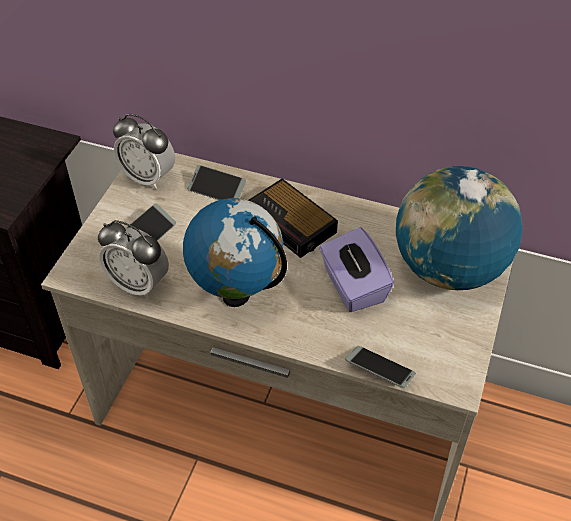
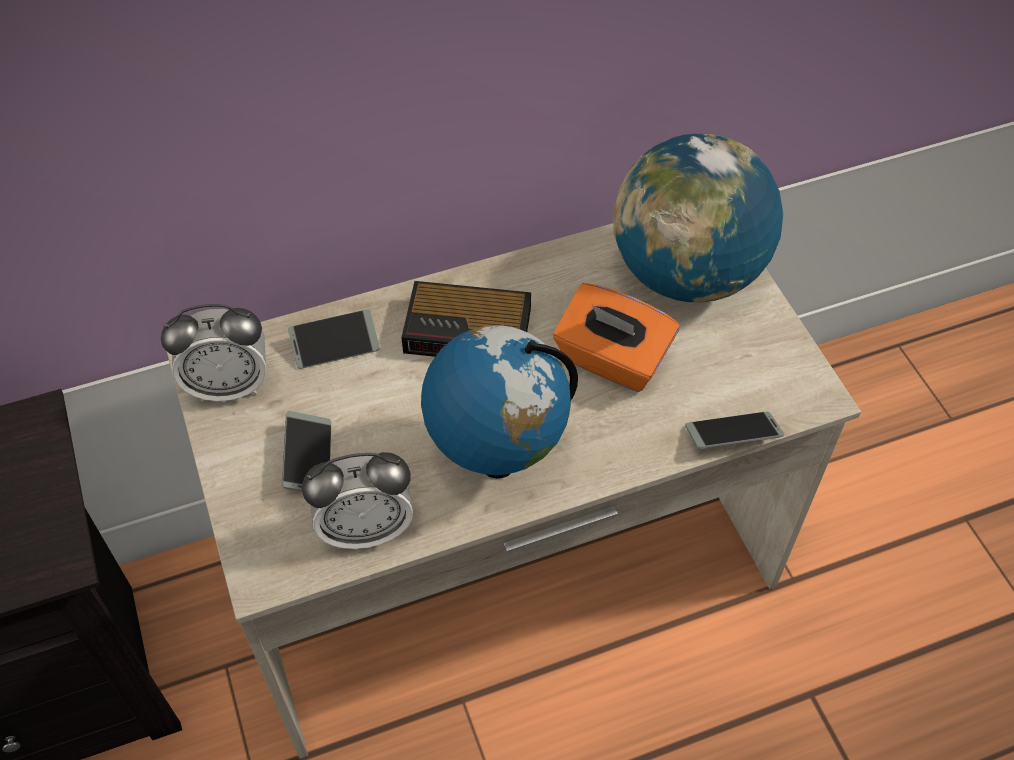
camera: 40 degrees left, 5 degrees up
(353, 286) = (611, 360): purple tissue box -> orange tissue box

